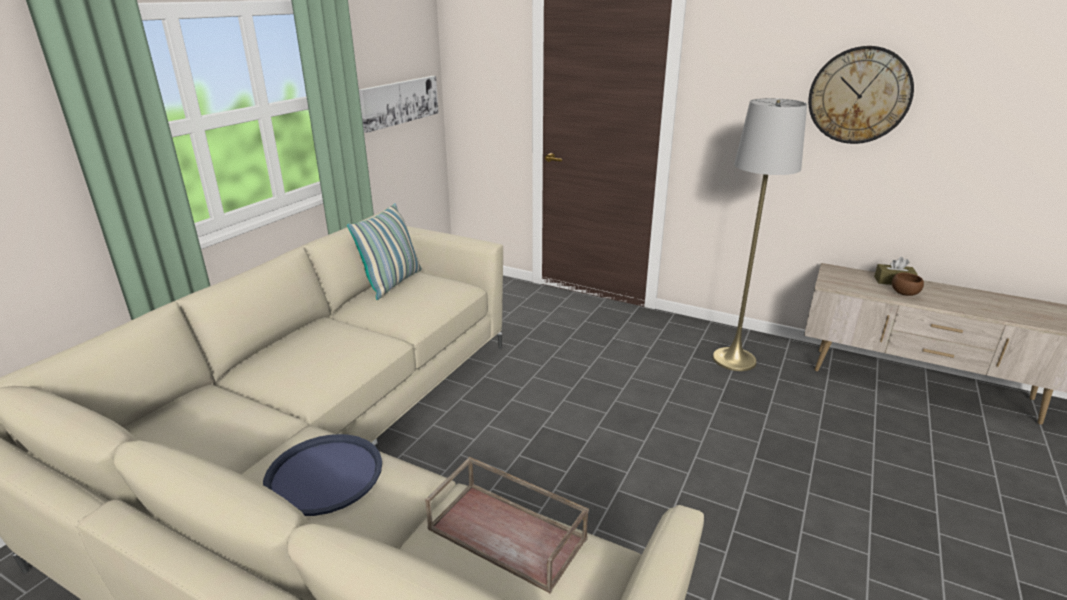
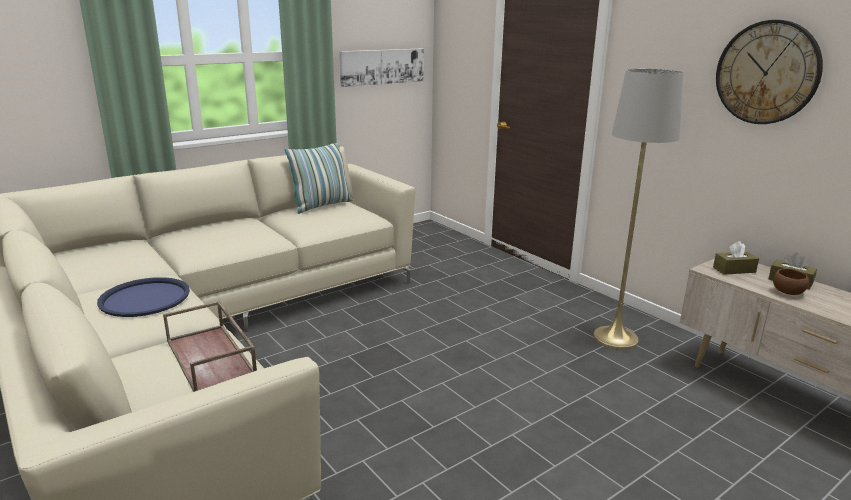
camera: 25 degrees right, 5 degrees down
(846, 279) = (734, 270): none -> brown tissue box

